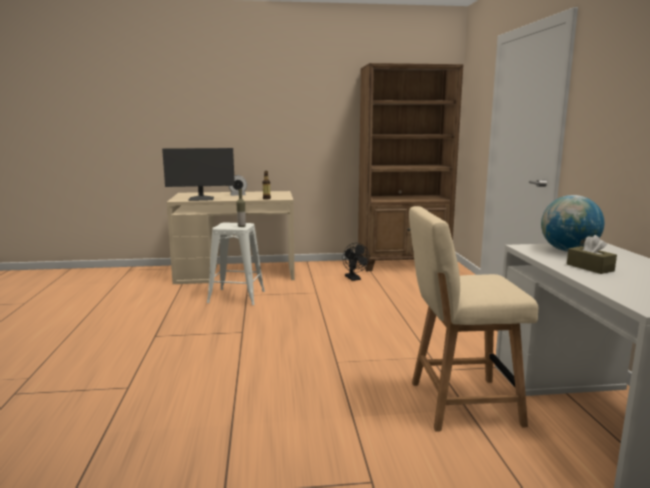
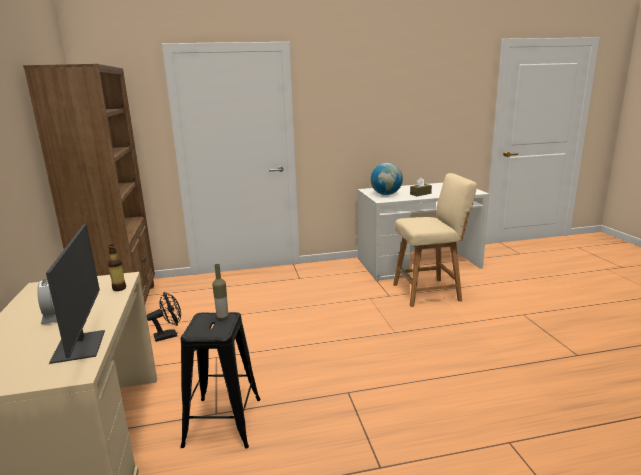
camera: 95 degrees left, 5 degrees up
(236, 297) = (223, 422): white stool -> black stool
(459, 403) = (429, 292): beige chair -> beige chair turned 90 degrees counterclockwise

